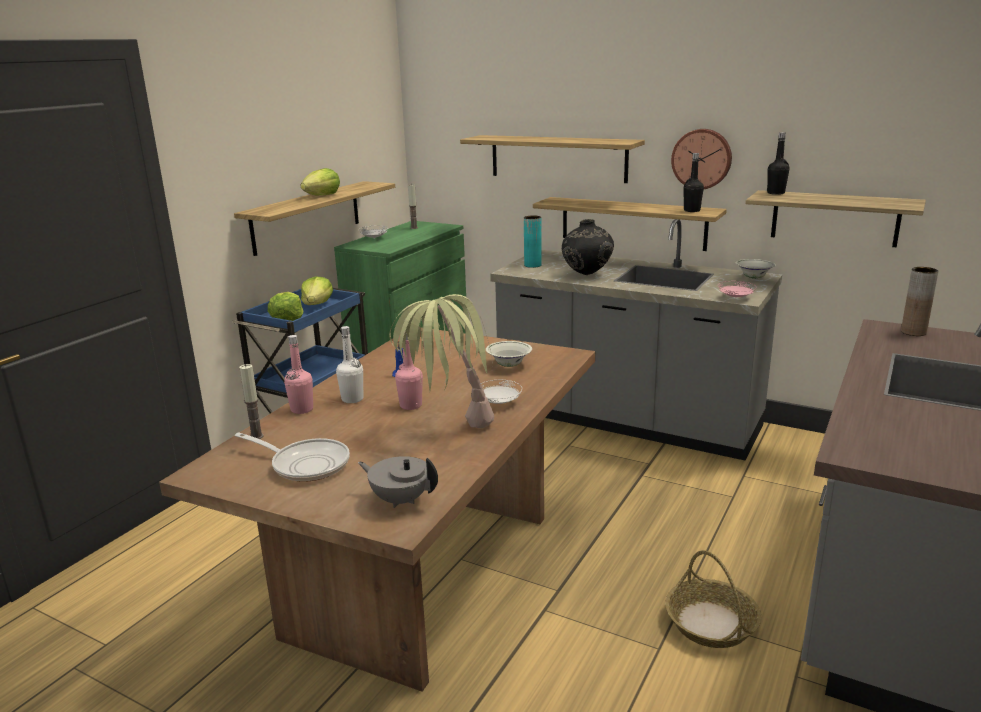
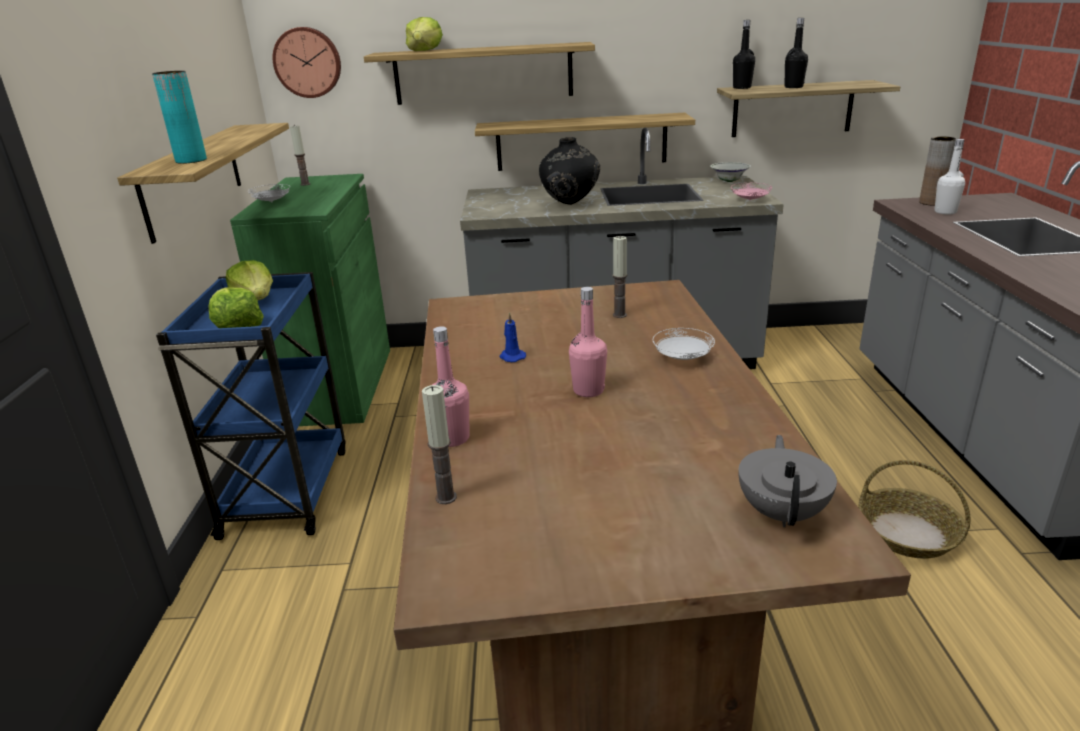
camera: 30 degrees left, 5 degrees up
(305, 464) = (583, 512): frying pan -> none
(322, 196) = (217, 144): lettuce -> lettuce (424, 51)
(352, 399) = (500, 404): white bottle -> white bottle (945, 212)
(400, 499) = (782, 512): grey teapot -> grey teapot turned 105 degrees clockwise
(447, 430) = (682, 406): potted plant -> none
(509, 365) = (619, 315): white bowl -> candle
(532, 265) = (493, 205): turquoise vase -> turquoise vase (191, 160)
(692, 210) = (659, 117): black bottle -> black bottle (793, 87)
(702, 159) = (656, 58): wall clock -> wall clock (308, 62)

